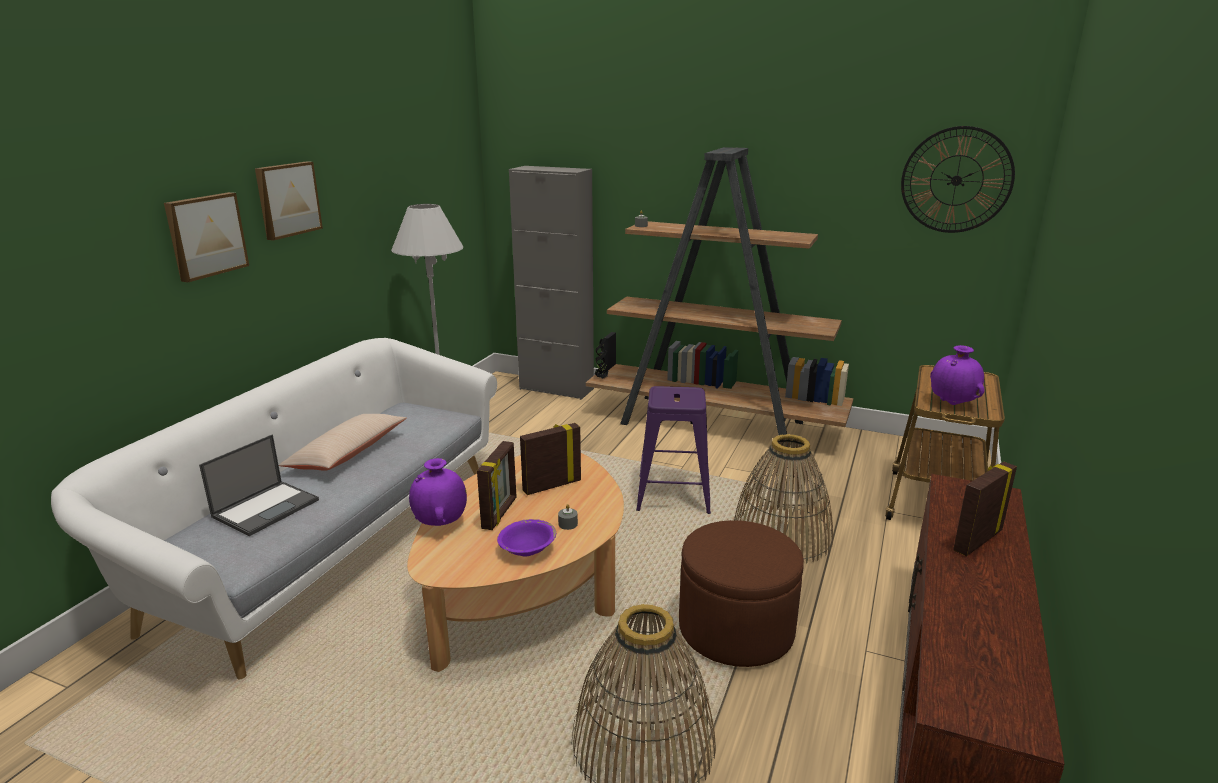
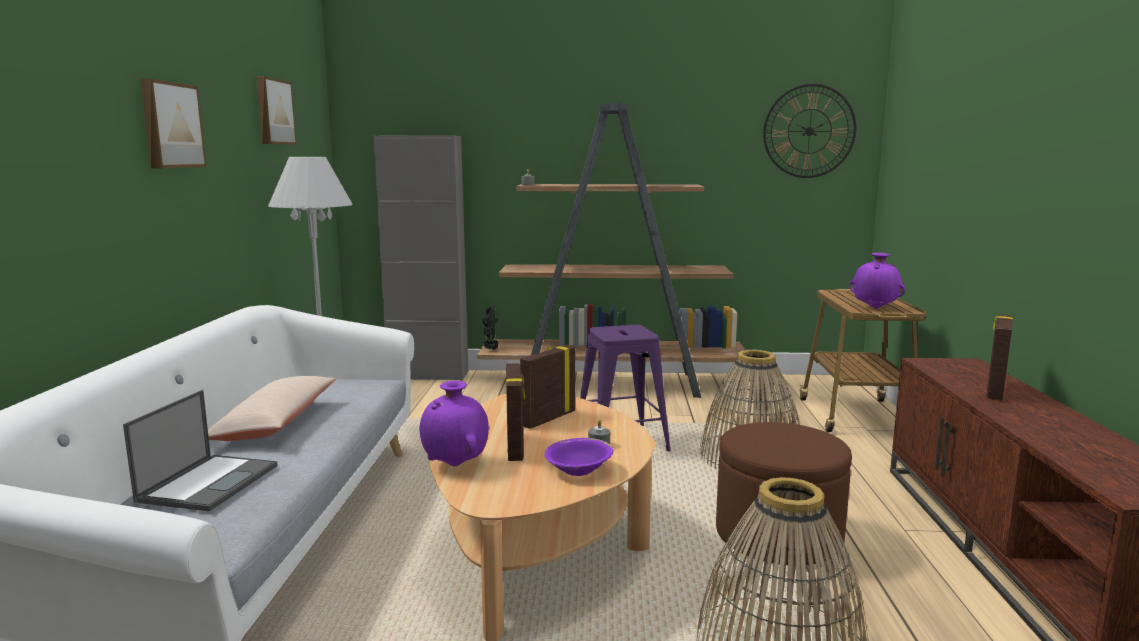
camera: 20 degrees left, 10 degrees down
(205, 235) = (89, 146): picture -> picture (273, 112)

